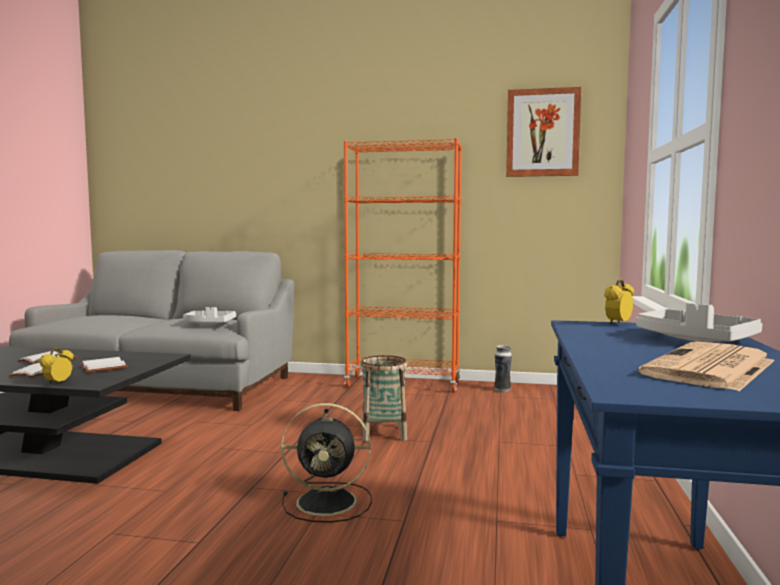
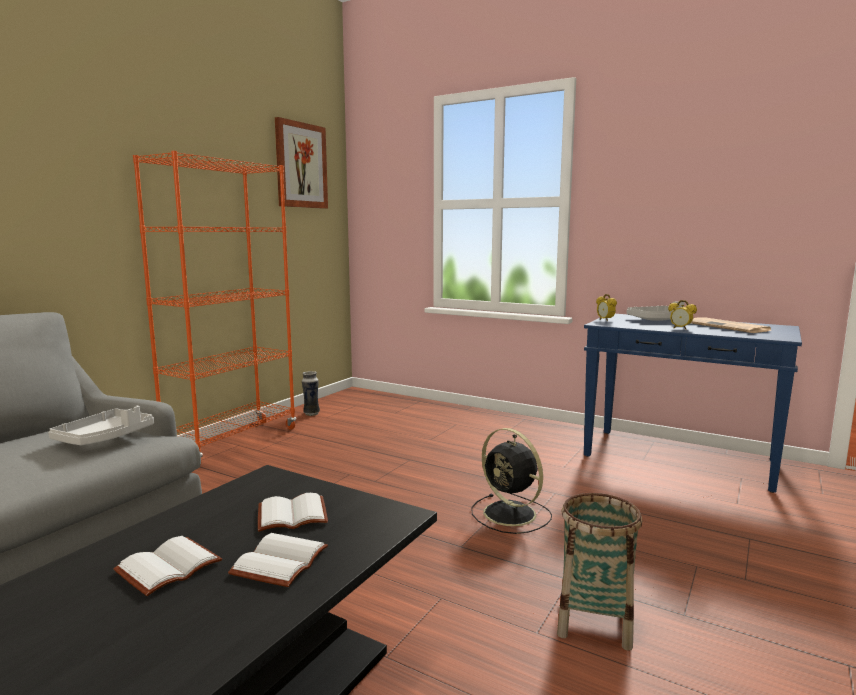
camera: 70 degrees left, 5 degrees up
(58, 383) = (376, 541): alarm clock -> alarm clock (680, 328)
(329, 502) = (511, 514): black fan -> black fan turned 120 degrees clockwise
(383, 434) = (373, 473): basket -> basket (594, 621)

